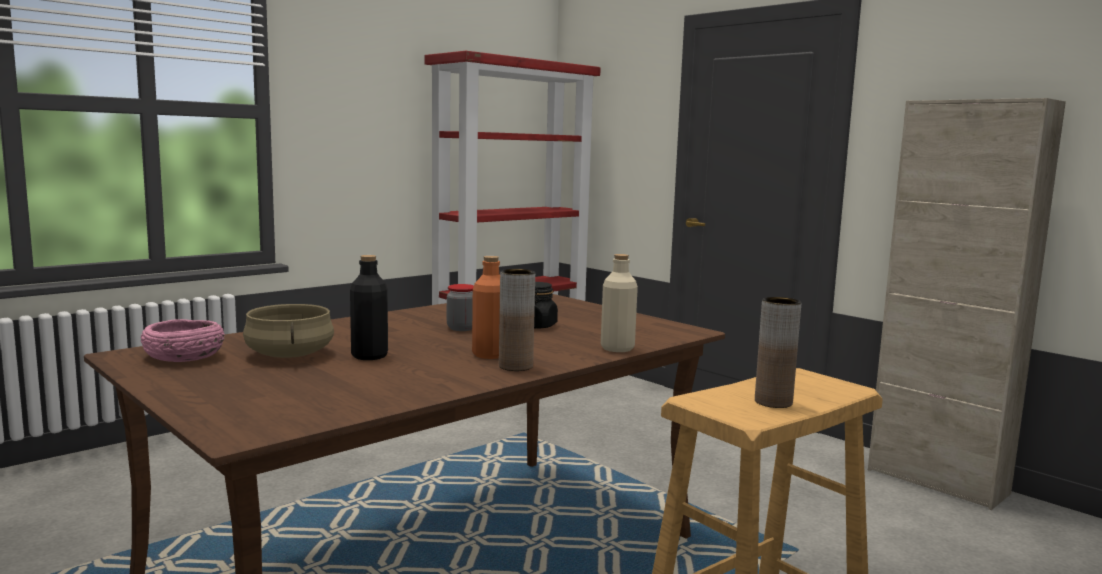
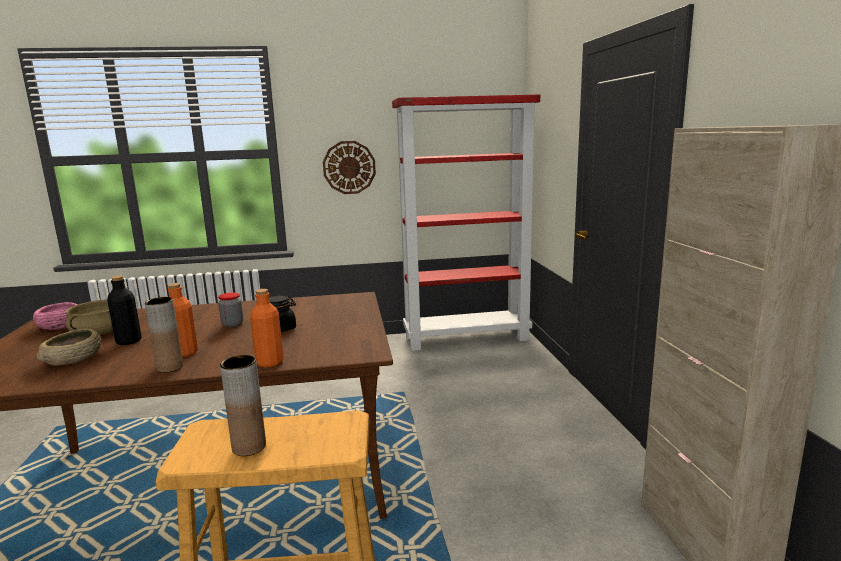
camera: 35 degrees right, 5 degrees up
(349, 378) = (74, 359): none -> beige bowl
(365, 141) = (349, 167): none -> wall clock
(617, 348) = (269, 362): beige bottle -> orange bottle

